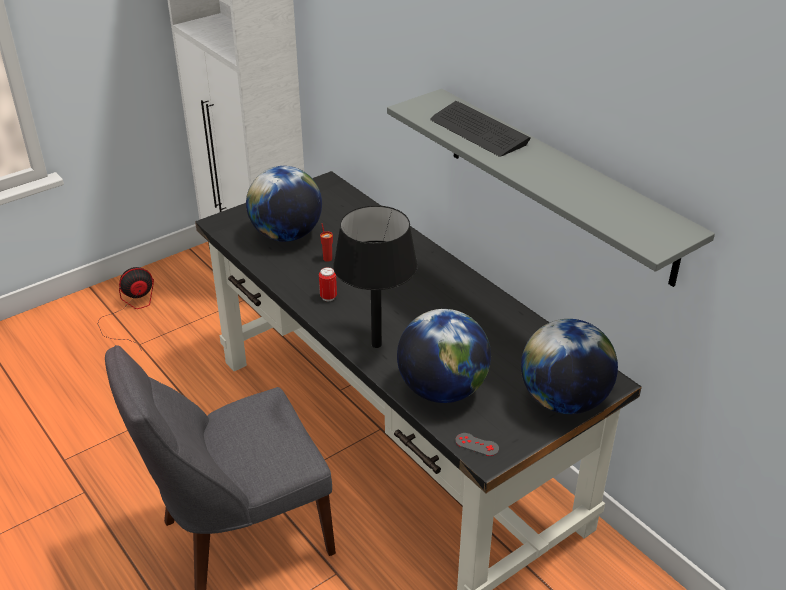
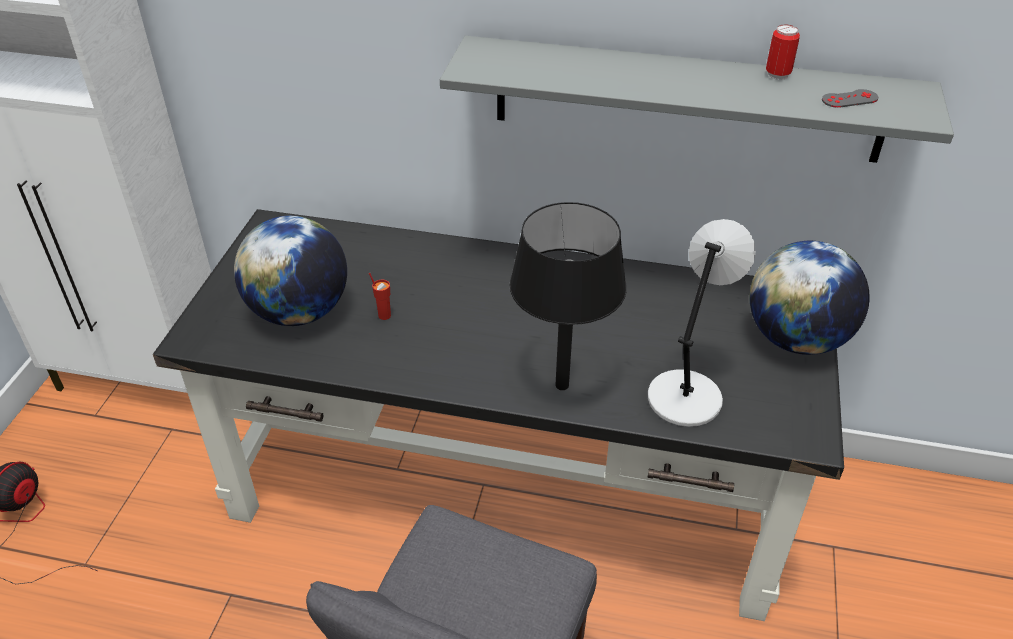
camera: 40 degrees left, 5 degrees up
(328, 297) = (442, 360): can -> can (777, 74)
(442, 390) = (686, 396): globe -> grey table lamp
(477, 444) = (787, 433): grey game controller -> grey game controller (849, 99)
(478, 131) = (583, 68): keyboard -> none

